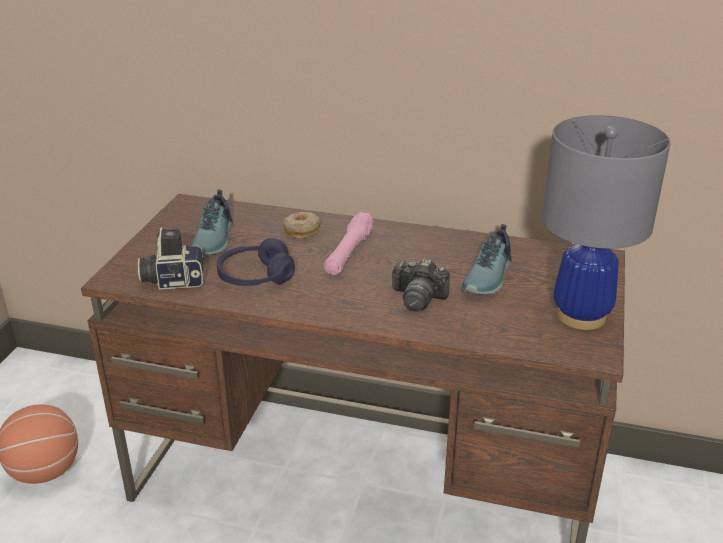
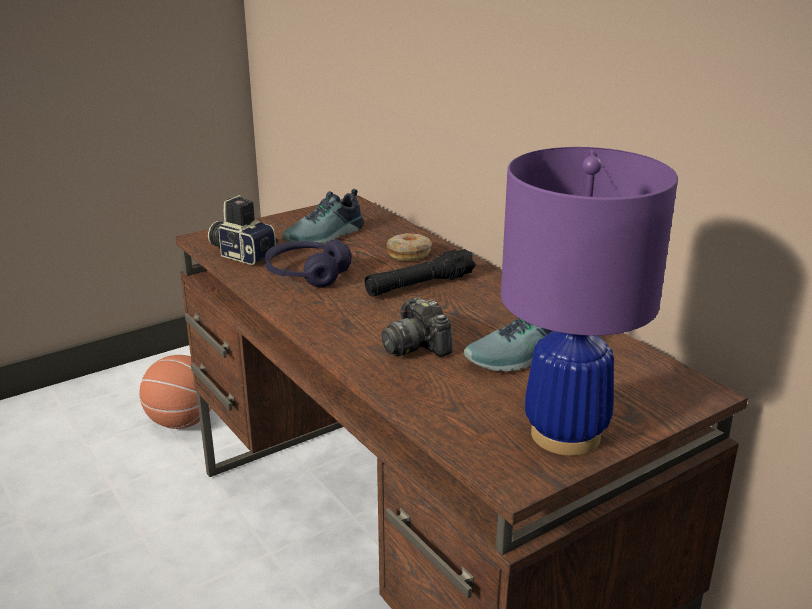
camera: 40 degrees right, 5 degrees down
(349, 253) = (419, 285): pink flashlight -> black flashlight
(581, 316) = (565, 435): grey table lamp -> purple table lamp

